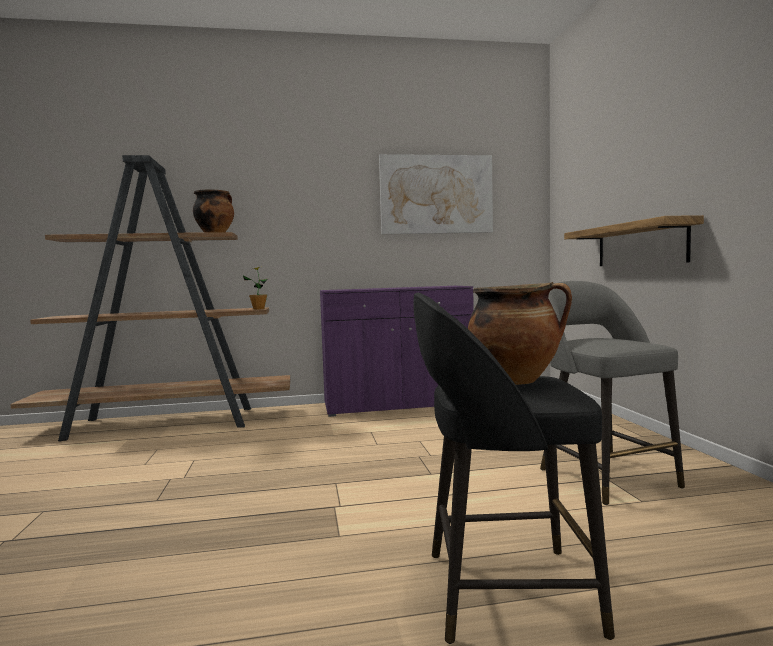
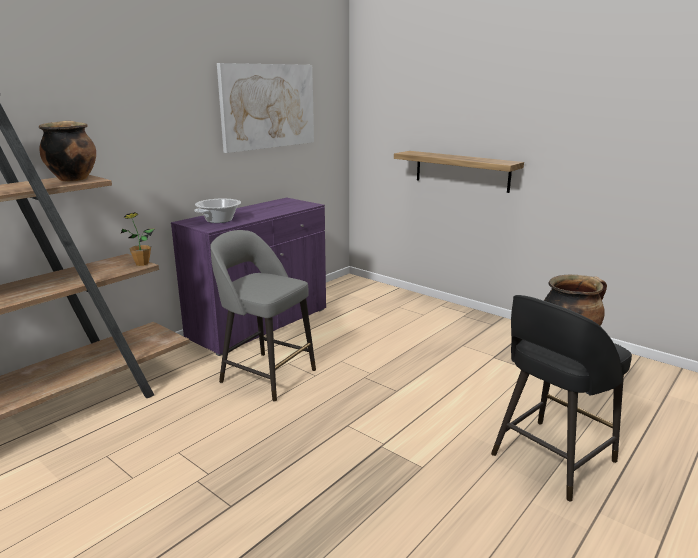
camera: 40 degrees left, 15 degrees up
(354, 289) = (219, 220): none -> cooking pot
(605, 476) = (491, 356): grey stool -> grey stool (266, 375)

